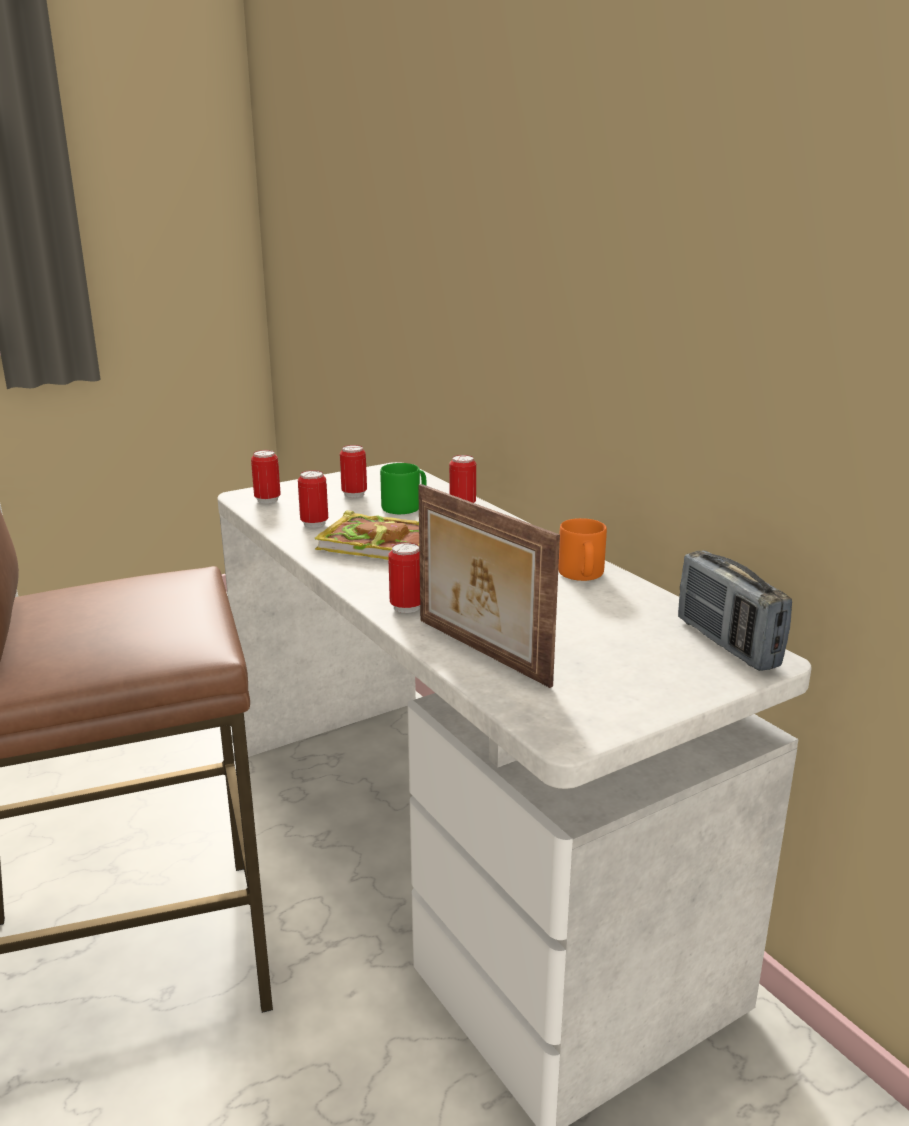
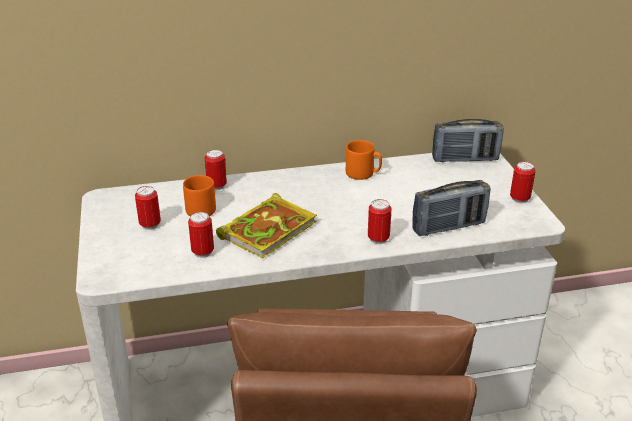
camera: 70 degrees left, 10 degrees up
(267, 500) = (125, 267): can -> can (519, 199)
(405, 507) = (200, 208): green mug -> orange mug
(479, 652) = (448, 227): picture frame -> radio

